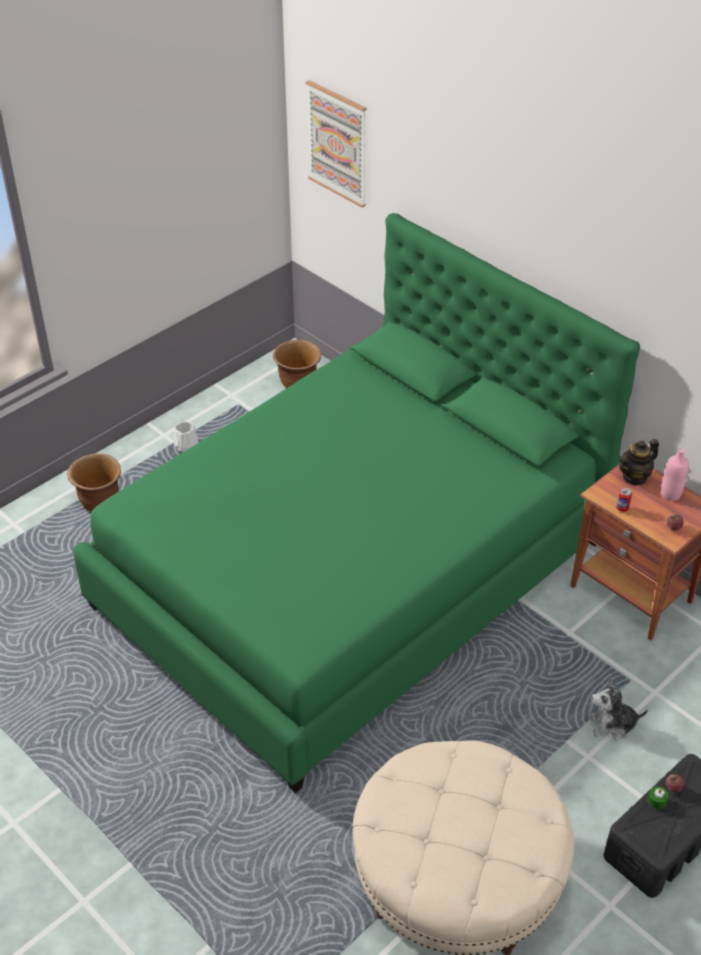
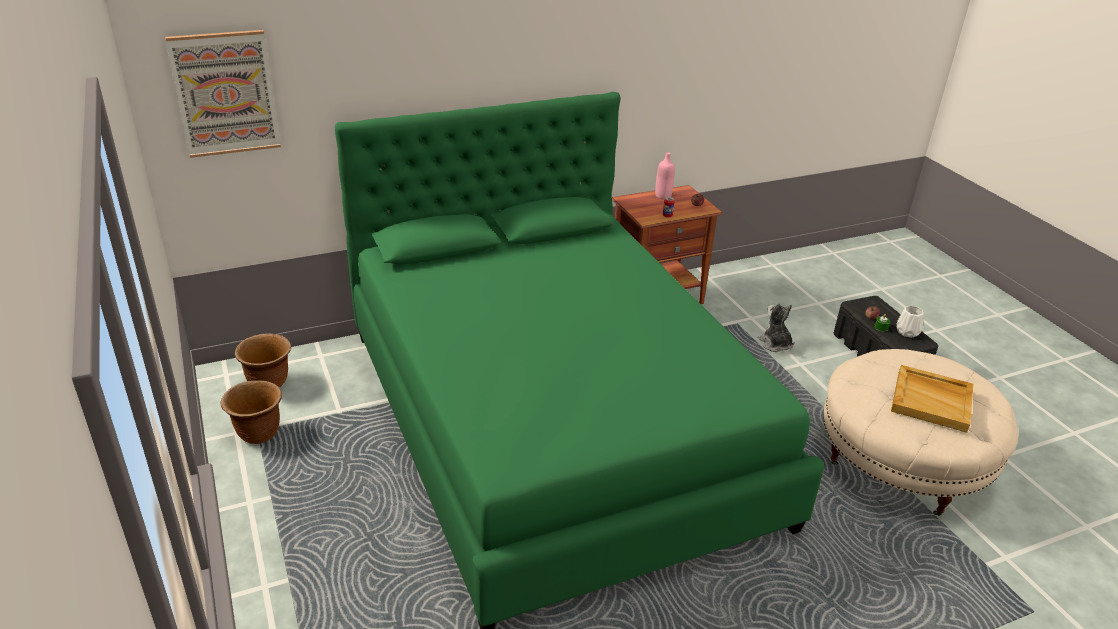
camera: 70 degrees left, 10 degrees down
(99, 502) = (314, 588): brown planter -> brown planter (258, 433)
(187, 447) = (287, 487): white vase -> white vase (907, 332)
(447, 826) = (932, 401): none -> beige tray
(613, 725) = (775, 344): plush toy -> plush toy turned 135 degrees clockwise
(634, 477) = (637, 202): teapot -> none

